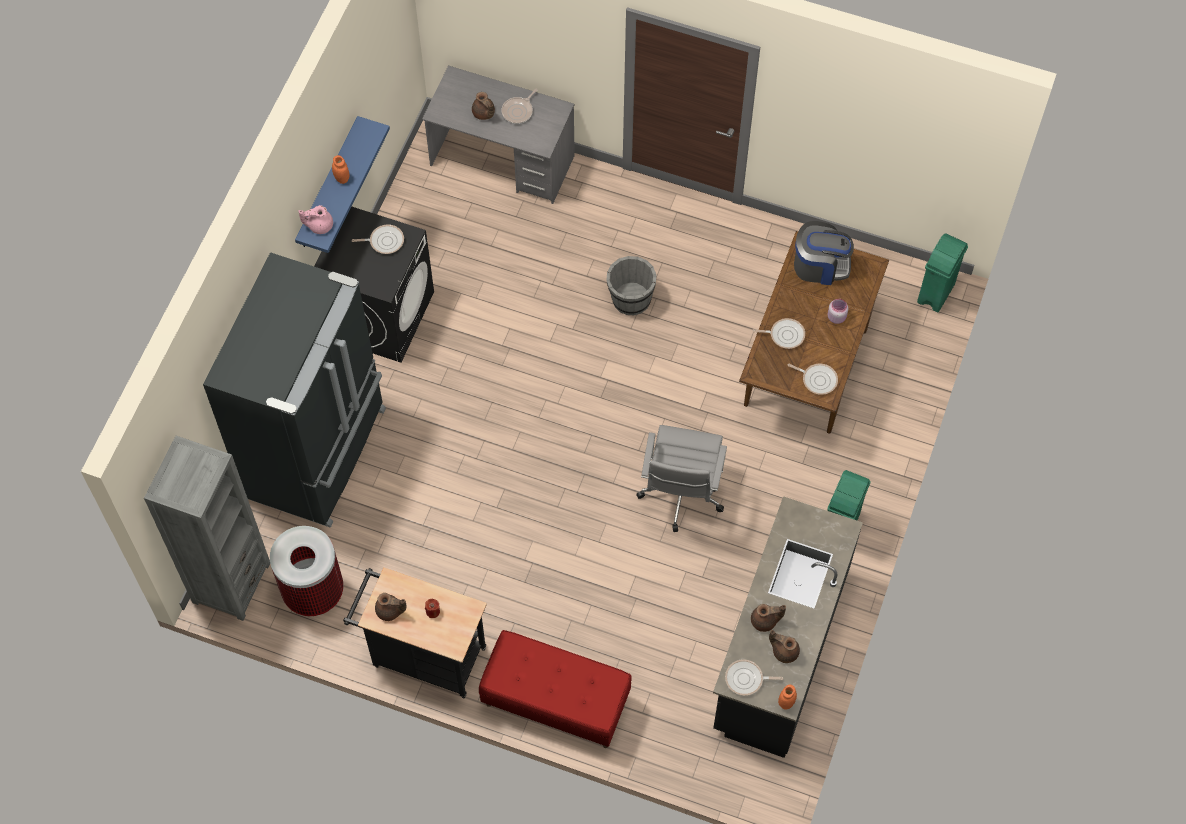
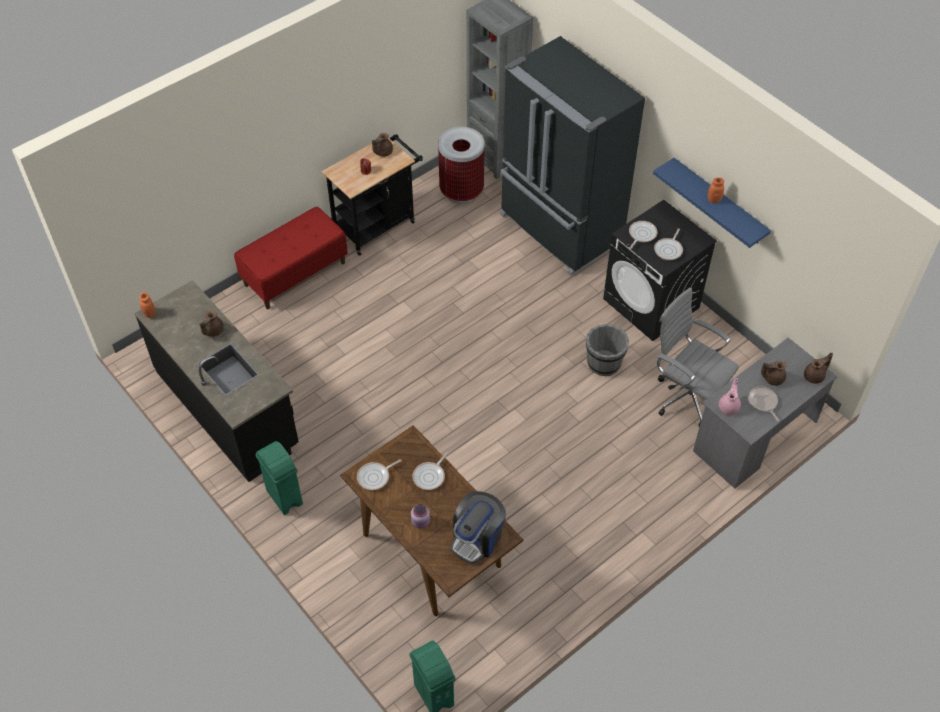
camera: 120 degrees right, 10 degrees down
(319, 225) = (678, 173): pink teapot -> pink teapot (729, 406)
(630, 299) = (570, 460): grey bucket -> grey bucket (604, 363)
(681, 496) = (383, 409): grey office chair -> grey office chair (685, 396)
(746, 679) = (184, 301): frying pan -> frying pan (641, 234)
(784, 651) = (183, 330): brown teapot -> brown teapot (814, 376)

